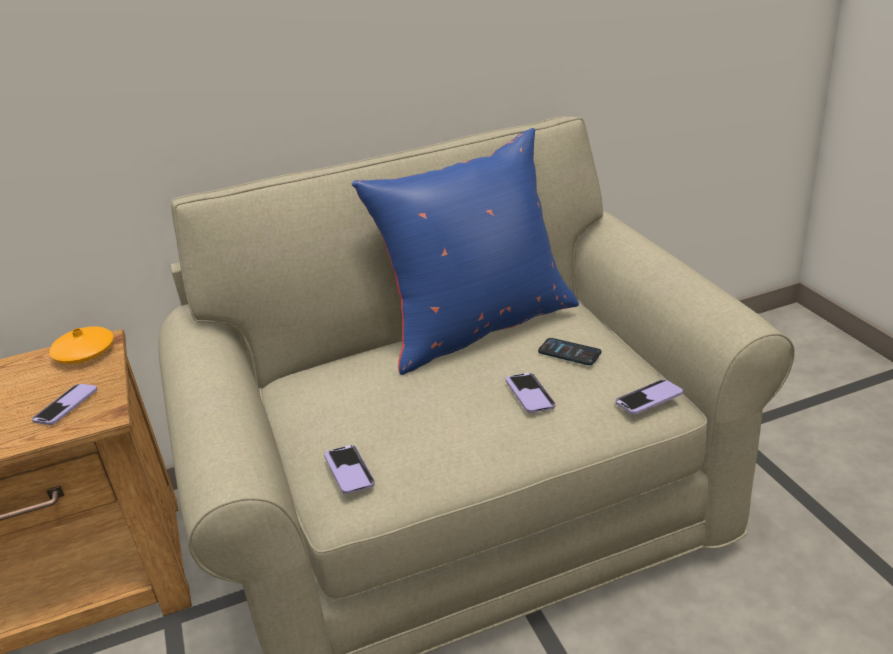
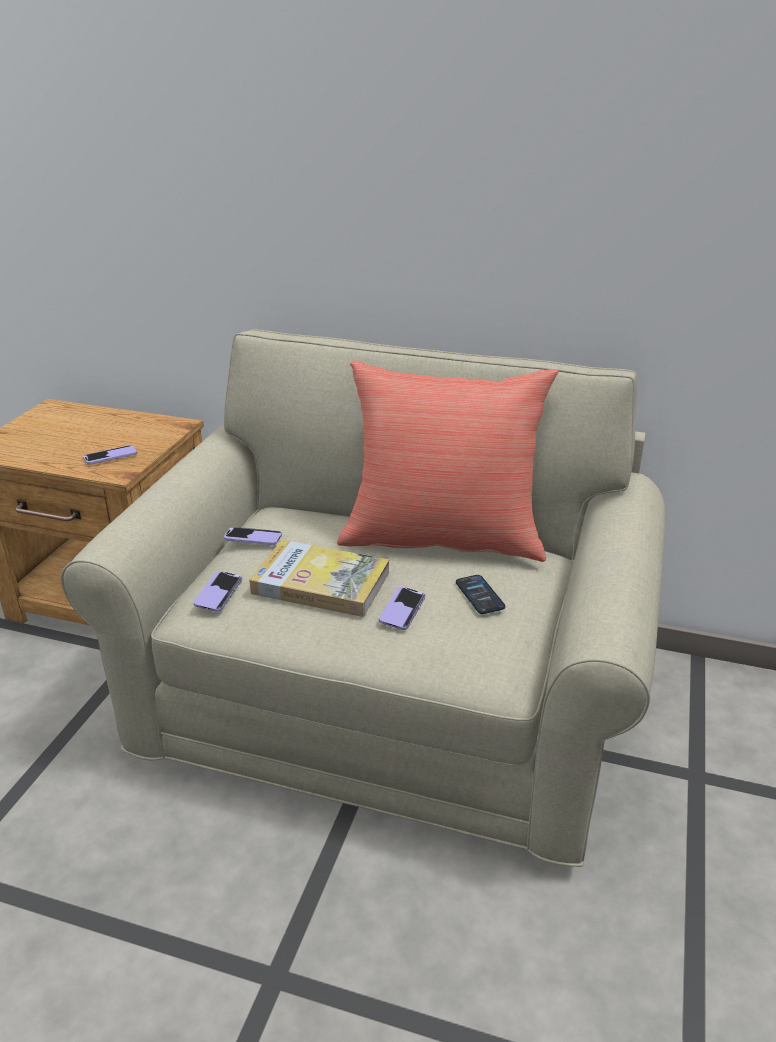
camera: 35 degrees right, 0 degrees up
(85, 353) = (162, 427): orange vase -> none
(433, 411) = (321, 583): none -> book
(478, 326) = (442, 538): blue pillow -> red pillow
(649, 399) = (490, 667): phone -> phone (253, 538)

